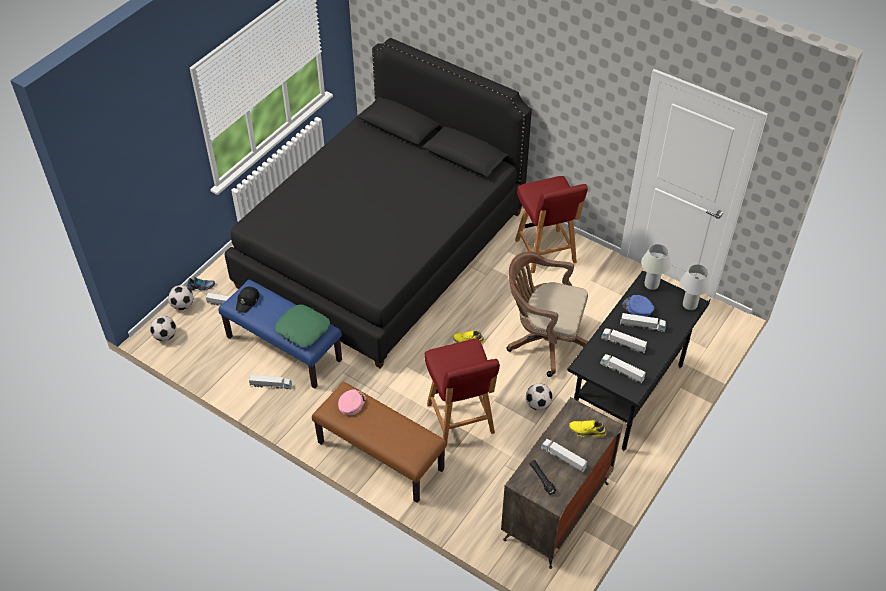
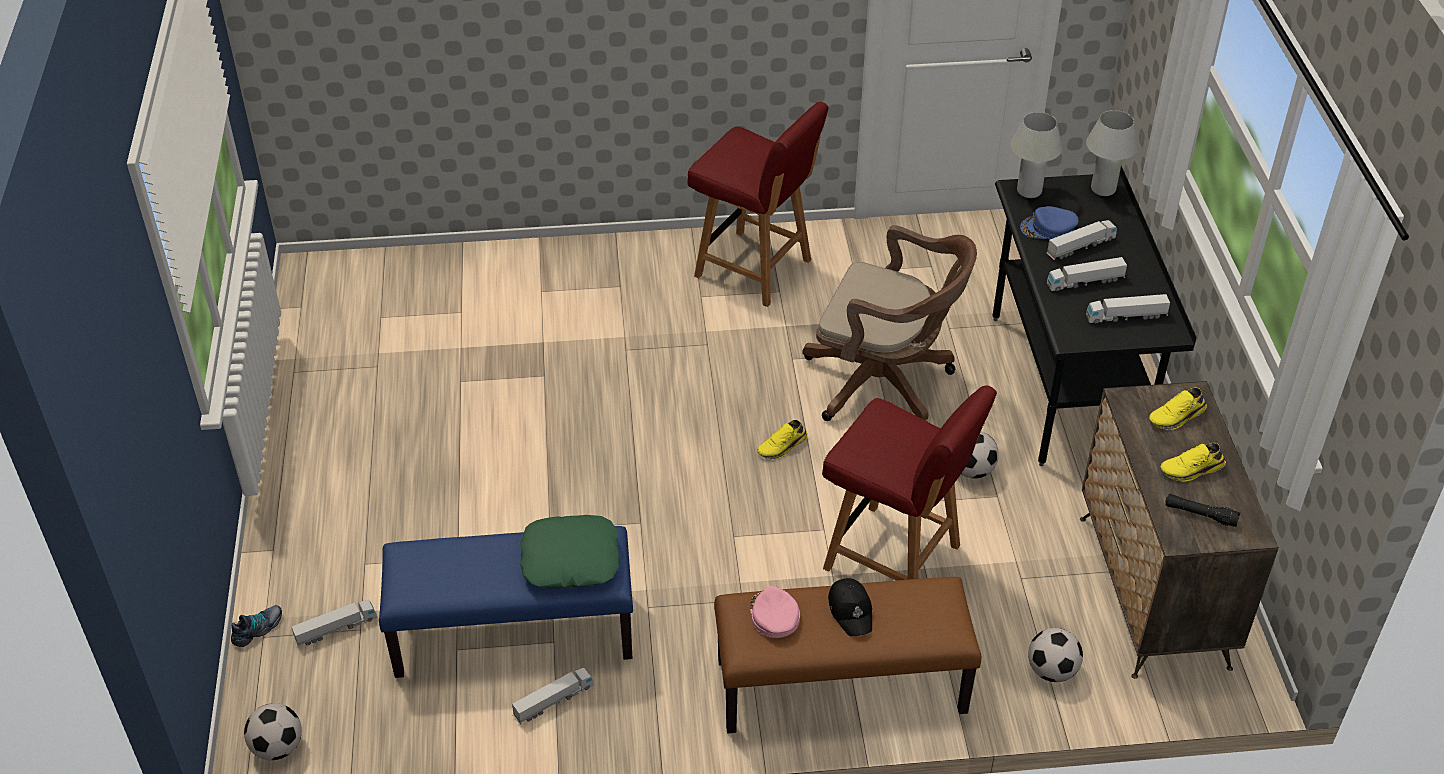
camera: 40 degrees left, 5 degrees down
(183, 305) = (255, 679): football -> football (1051, 670)
(247, 301) = (428, 575): black cap -> black cap (851, 610)
(382, 249) = (510, 397): black bed -> none
(544, 341) = (885, 384): brown office chair -> brown office chair turned 135 degrees counterclockwise
(563, 458) = (1192, 470): toy truck -> yellow shoe

